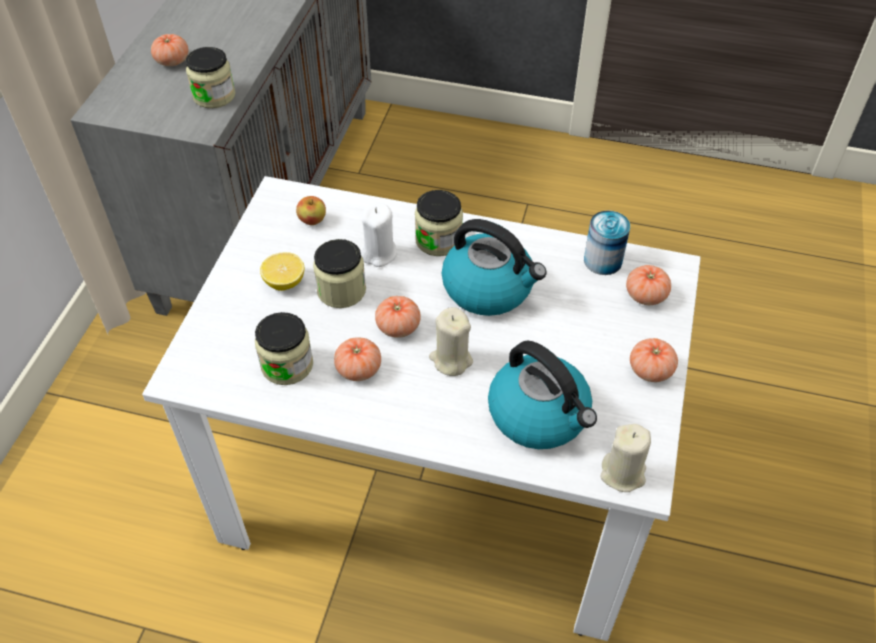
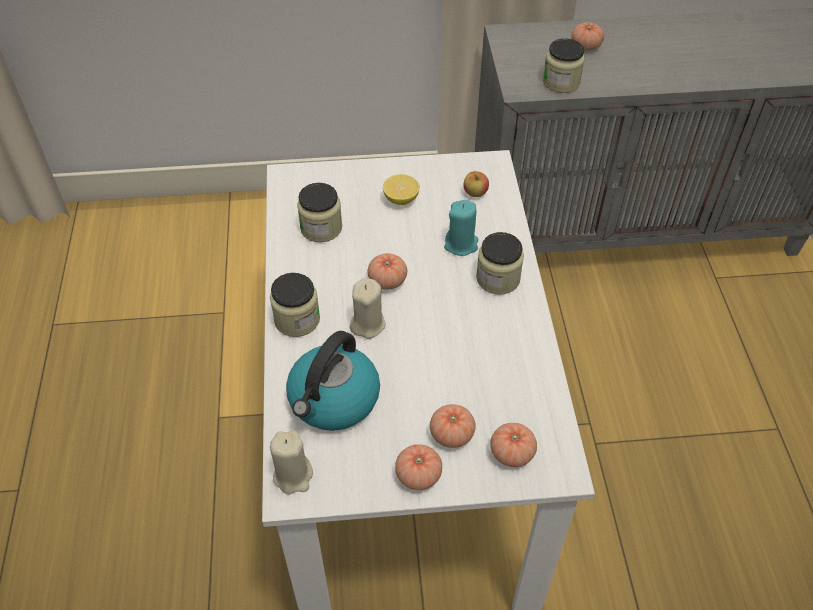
camera: 70 degrees right, 0 degrees up
(341, 290) = (409, 234): jar -> jar (297, 319)
(358, 369) = (334, 269): tomato -> tomato (451, 434)
(379, 253) = (461, 244): white candle -> turquoise candle
(489, 288) = (459, 329): kettle -> none
(603, 260) = (539, 407): can -> none

